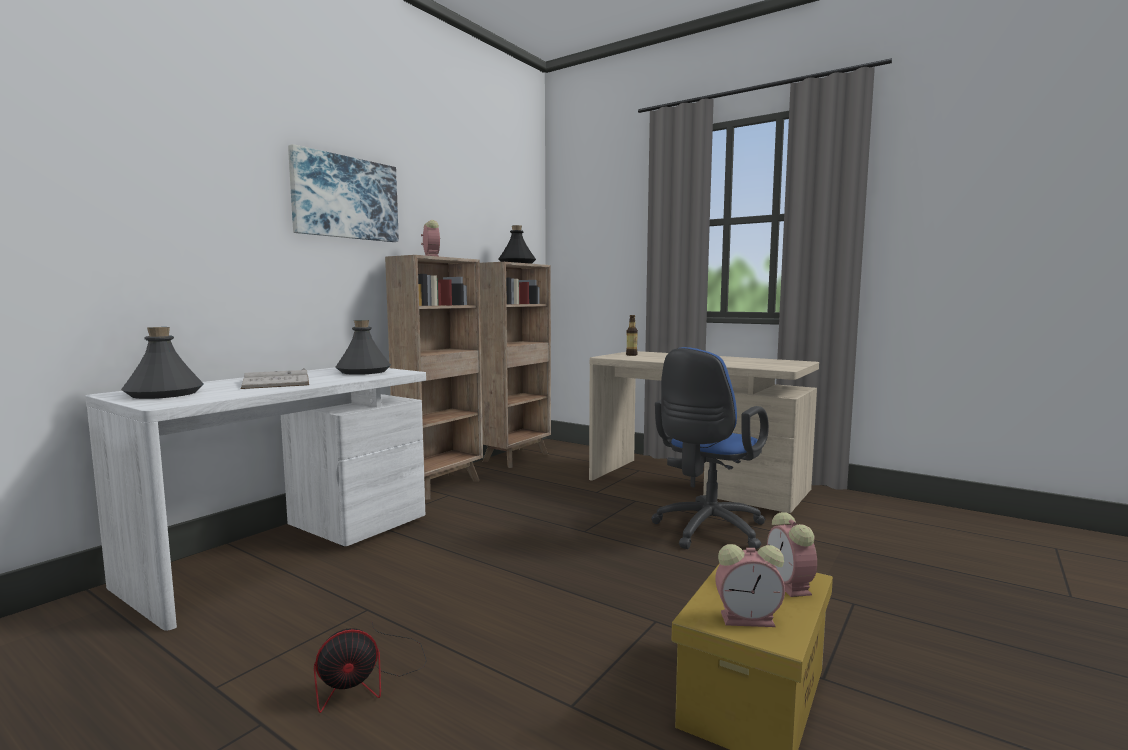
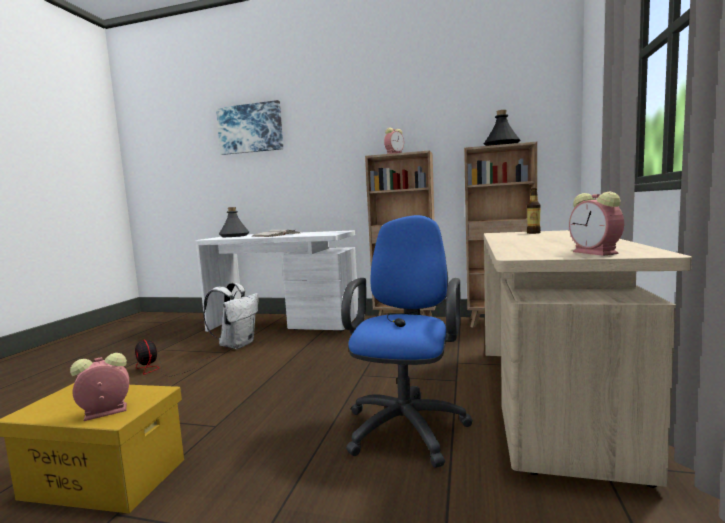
camera: 70 degrees right, 0 degrees up
(342, 597) = (237, 345): none -> white backpack
(345, 198) = (350, 126): picture -> picture (250, 128)
(363, 371) = (324, 233): grey bottle -> none
(706, 531) = (407, 424): blue office chair -> blue office chair turned 90 degrees clockwise
(749, 619) = (61, 401): alarm clock -> alarm clock (596, 253)

